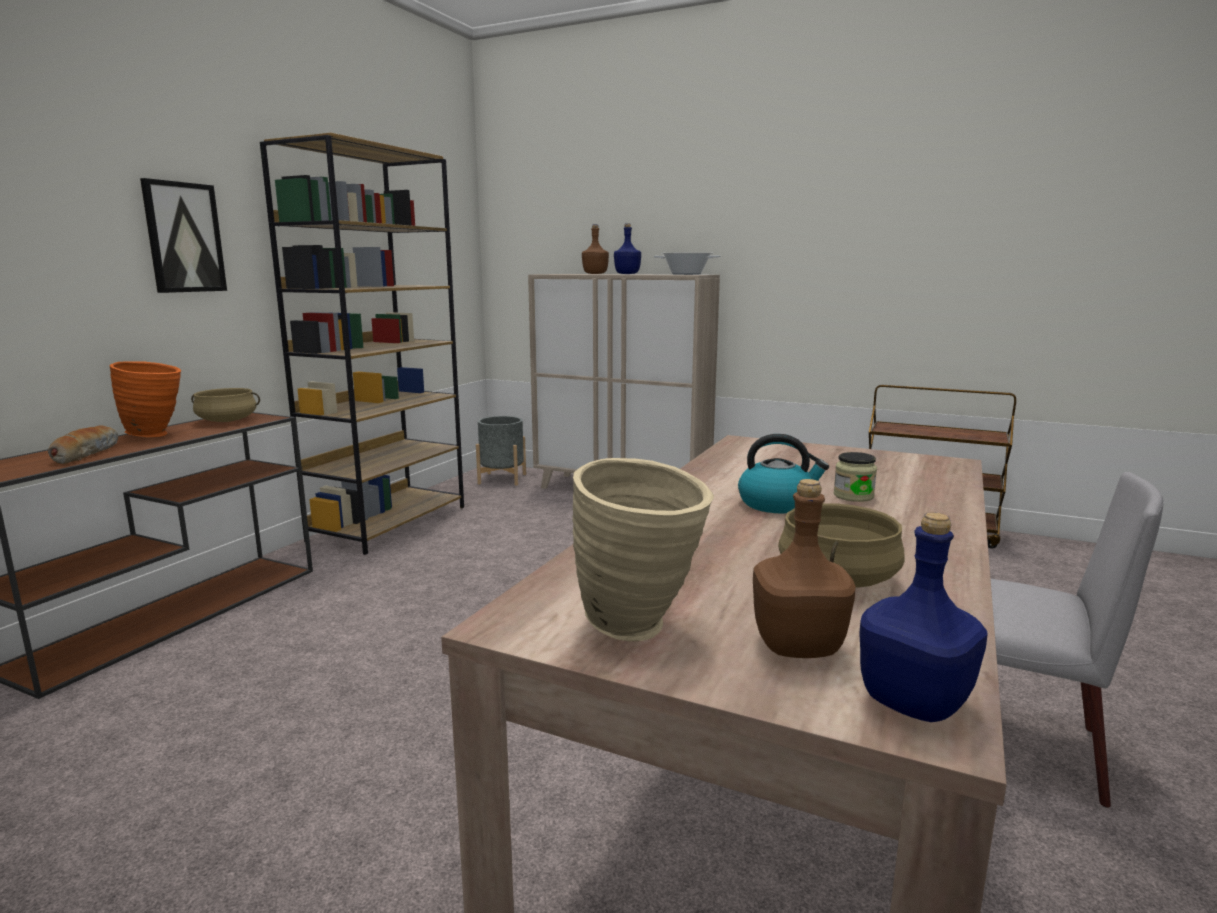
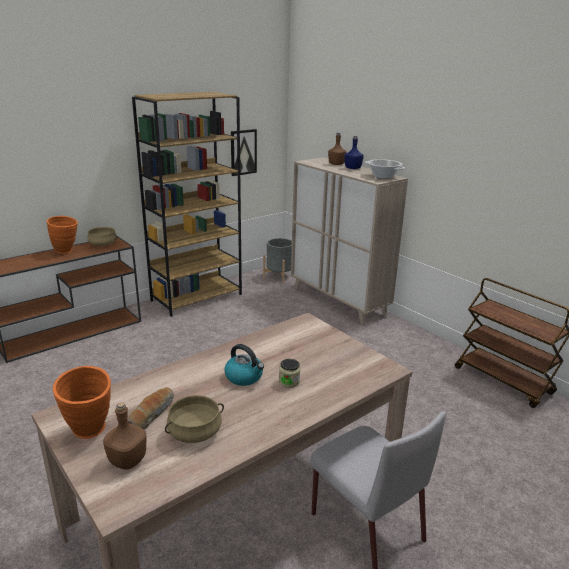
camera: 25 degrees right, 10 degrees up
(86, 454) = (31, 262): bread -> bread (151, 414)
(184, 237) = (89, 152): picture -> picture (243, 152)
(641, 629) = (90, 433): beige vase -> orange vase
(913, 703) = (124, 498): blue bottle -> none

